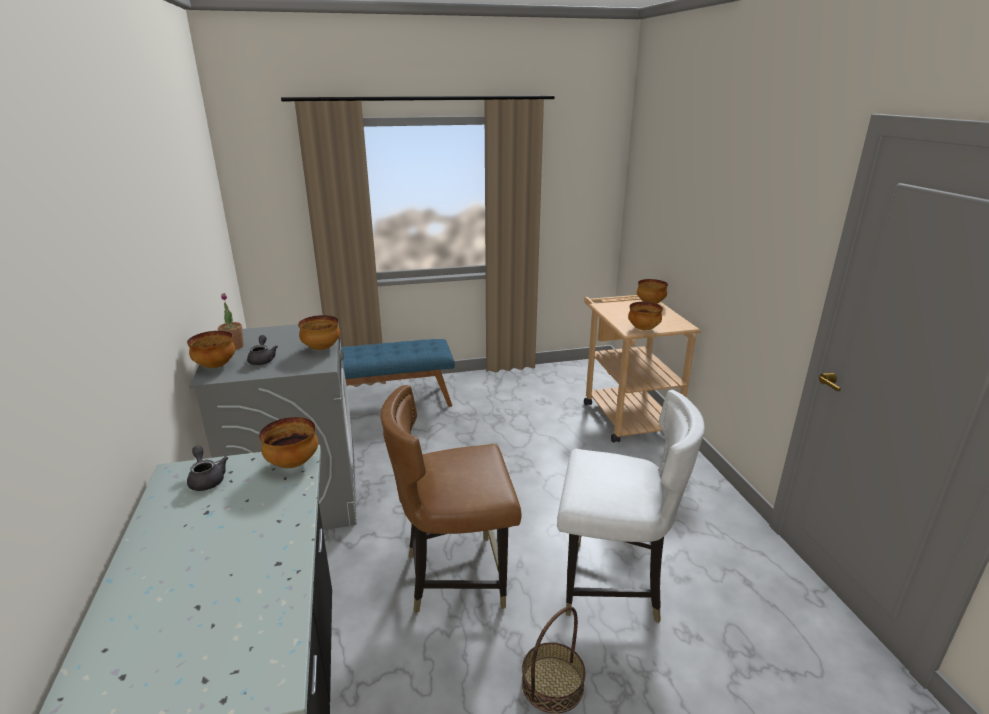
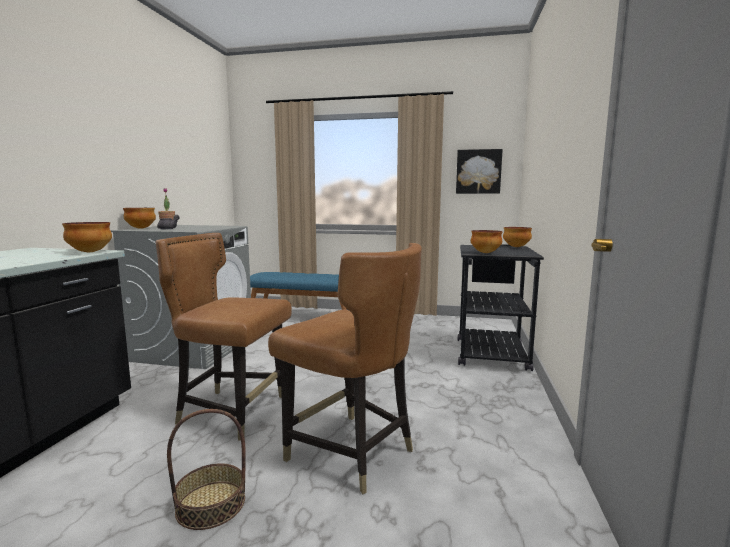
camera: 25 degrees right, 15 degrees down
(207, 479) = (35, 251): grey teapot -> none
(321, 348) = (211, 228): bowl -> none
(578, 194) = (478, 171): none -> picture
(612, 584) = (351, 452): white chair -> brown chair
(625, 414) = (490, 351): beige cart -> black cart

